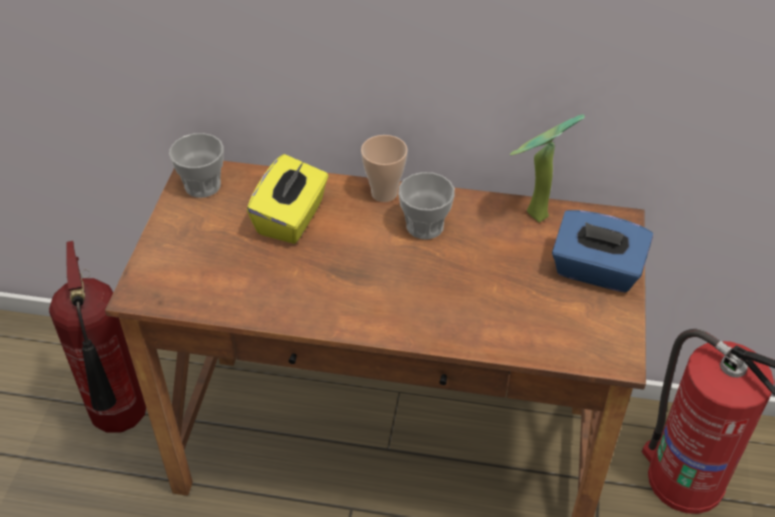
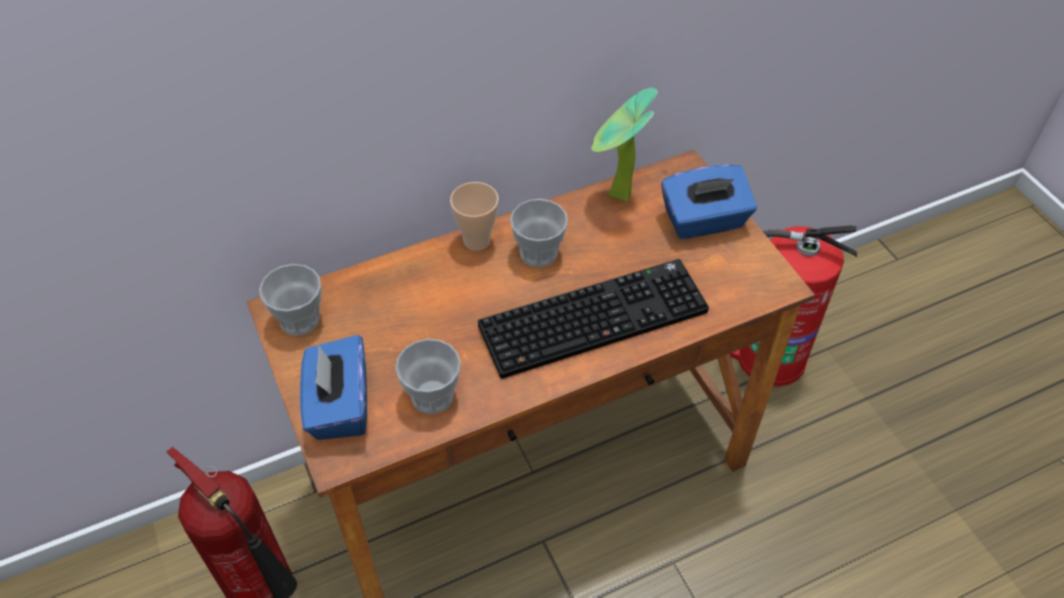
camera: 35 degrees left, 5 degrees up
(173, 259) = (339, 406): none -> blue tissue box
(244, 288) = (432, 396): none -> cup
(291, 218) = (415, 307): yellow tissue box -> none
(425, 297) = (594, 316): none -> keyboard

